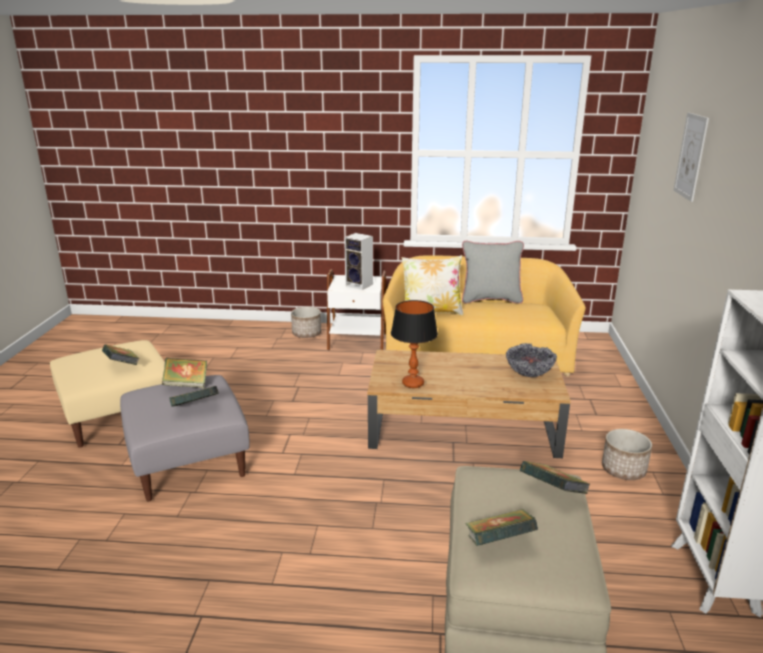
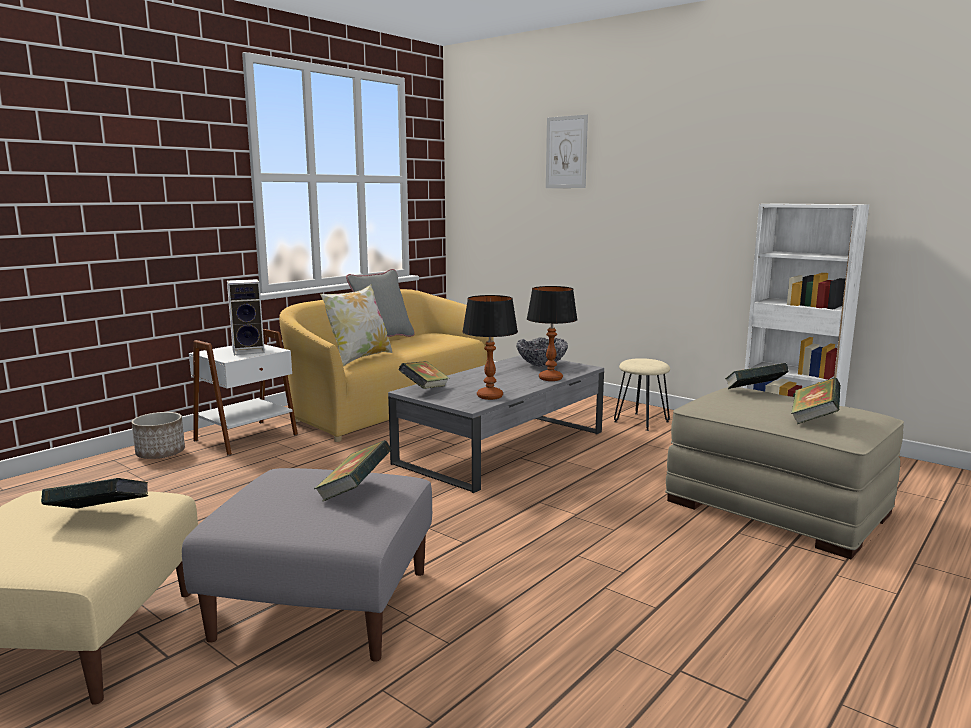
camera: 55 degrees left, 10 degrees down
(186, 384) = (271, 485): book -> book (425, 389)
(464, 427) = (503, 447): brown coffee table -> grey coffee table
(495, 389) = (550, 378): none -> table lamp
(624, 470) = (641, 421): planter -> beige stool

